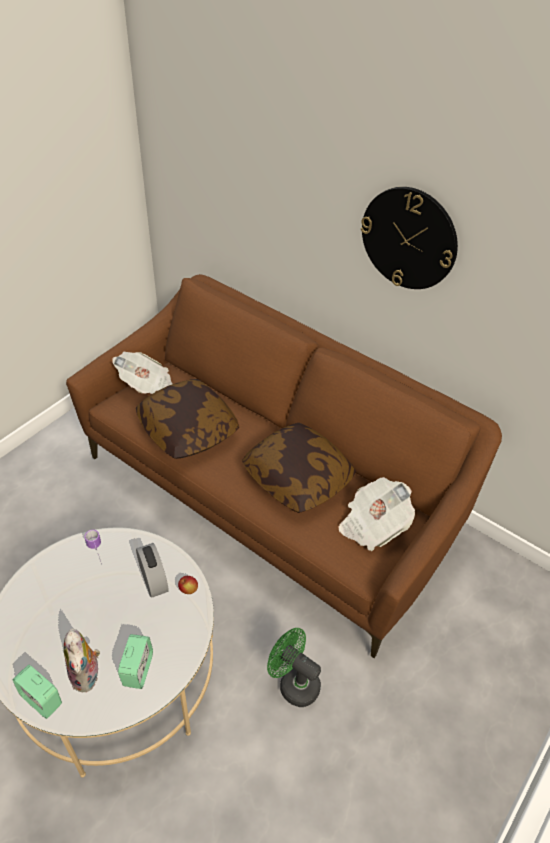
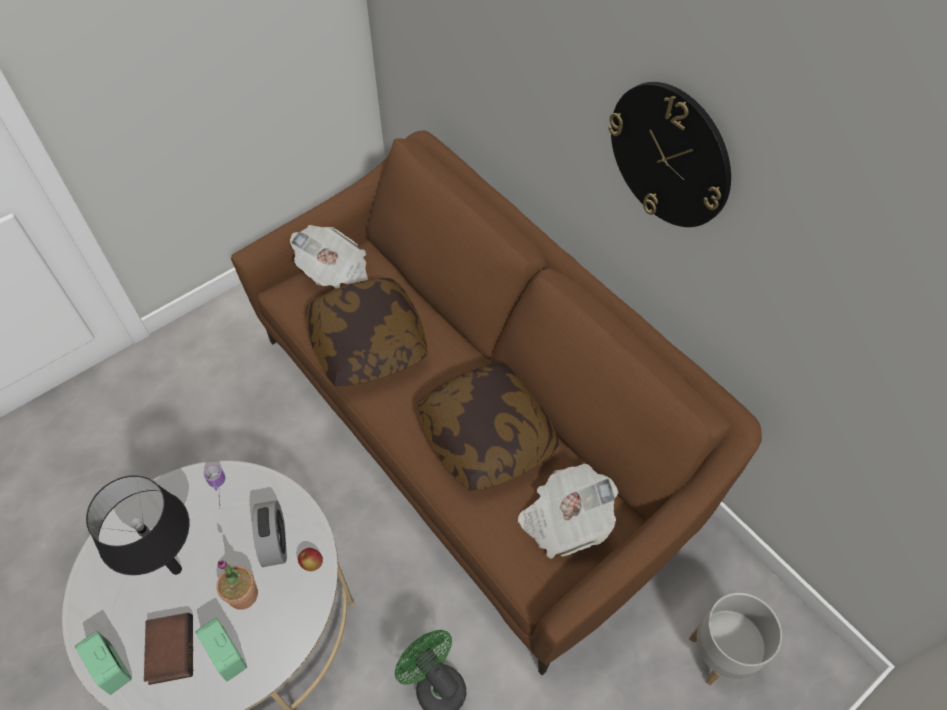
camera: 15 degrees right, 10 degrees up
(77, 615) = (176, 569): none -> black table lamp
(87, 675) = (169, 649): plush toy -> book
(138, 623) = (243, 595): none -> potted plant
(138, 669) = (227, 655): alarm clock -> alarm clock turned 120 degrees clockwise
(499, 616) = (721, 655): none -> grey planter

